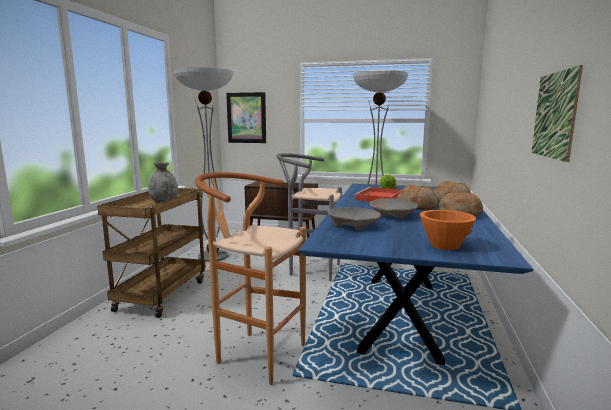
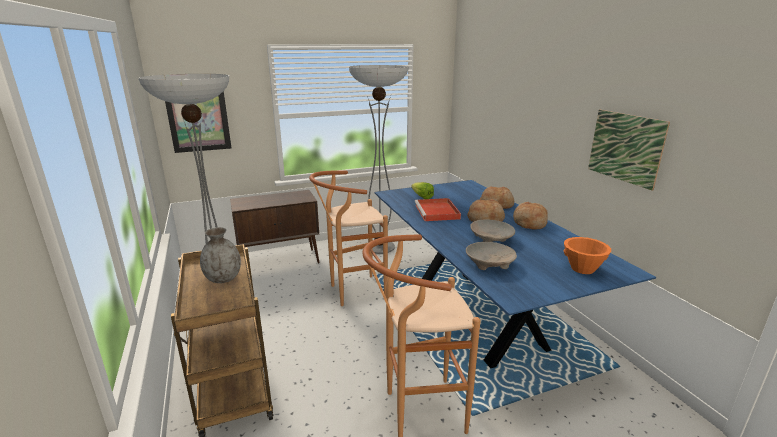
camera: 35 degrees left, 10 degrees up
(309, 269) = (352, 292): grey stool -> brown stool

